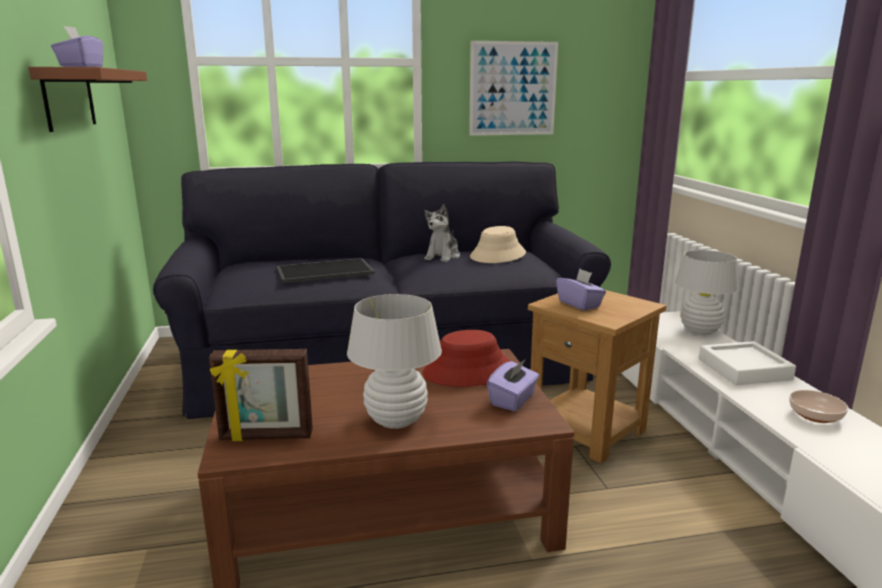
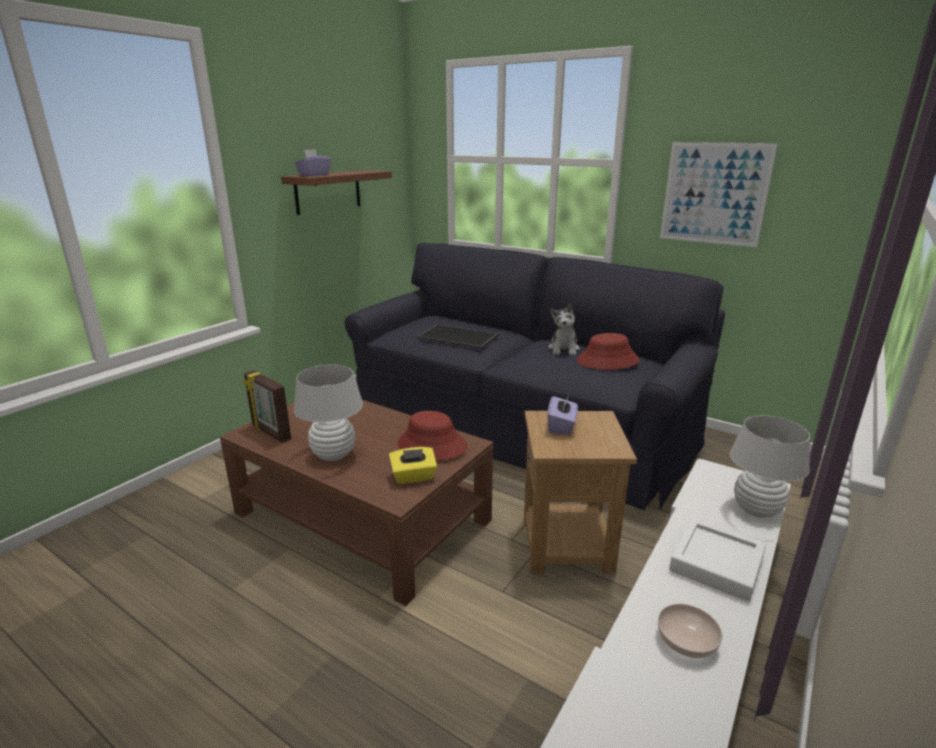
camera: 45 degrees right, 5 degrees up
(443, 256) = (564, 349): plush toy -> plush toy turned 60 degrees counterclockwise
(498, 255) = (607, 361): beige hat -> red hat
(513, 400) = (413, 477): purple tissue box -> yellow tissue box

